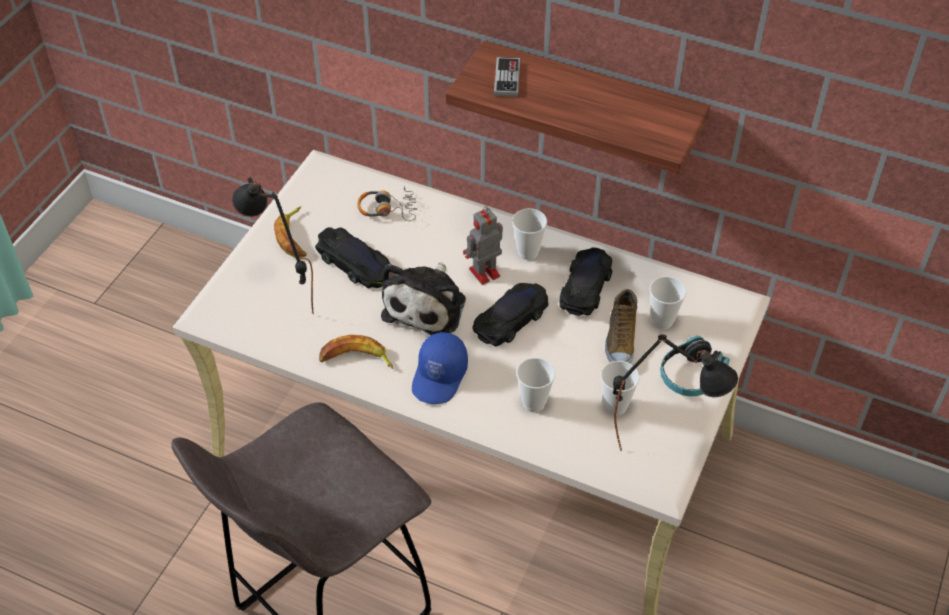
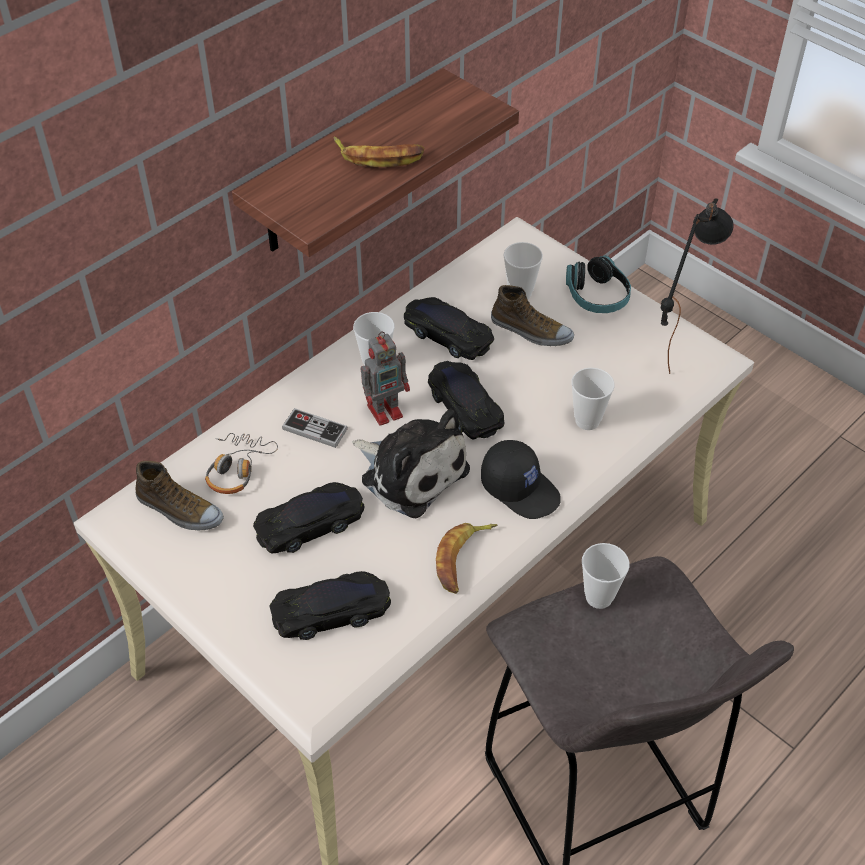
camera: 70 degrees left, 0 degrees up
(283, 298) = (331, 611): black table lamp -> black toy car
(294, 237) = (231, 575): banana -> banana (379, 157)
(338, 193) = (179, 510): none -> shoe
(440, 377) = (521, 488): blue cap -> black cap
(483, 273) = (386, 410): toy robot -> toy robot turned 105 degrees counterclockwise
(507, 78) = (314, 190): game controller -> game controller (314, 429)
(615, 406) = (614, 360): cup -> cup (599, 597)

